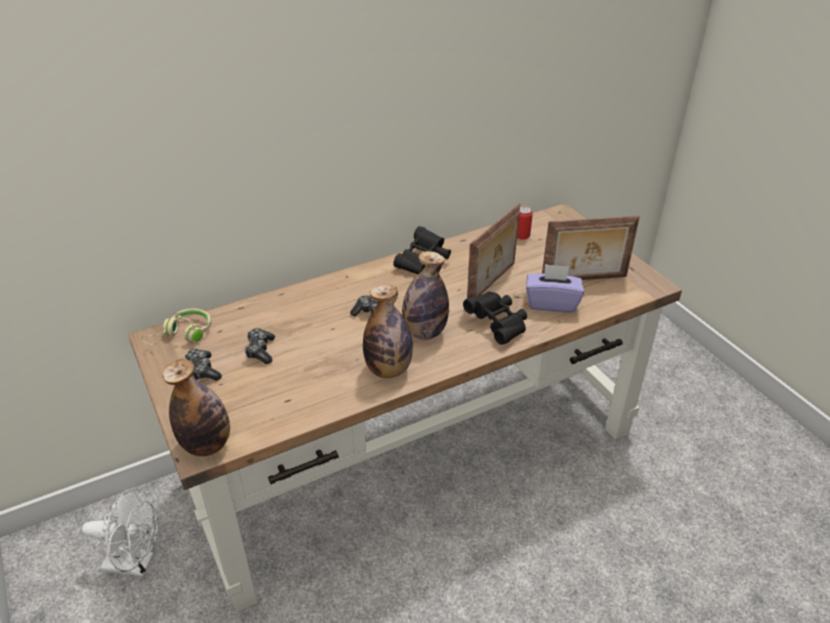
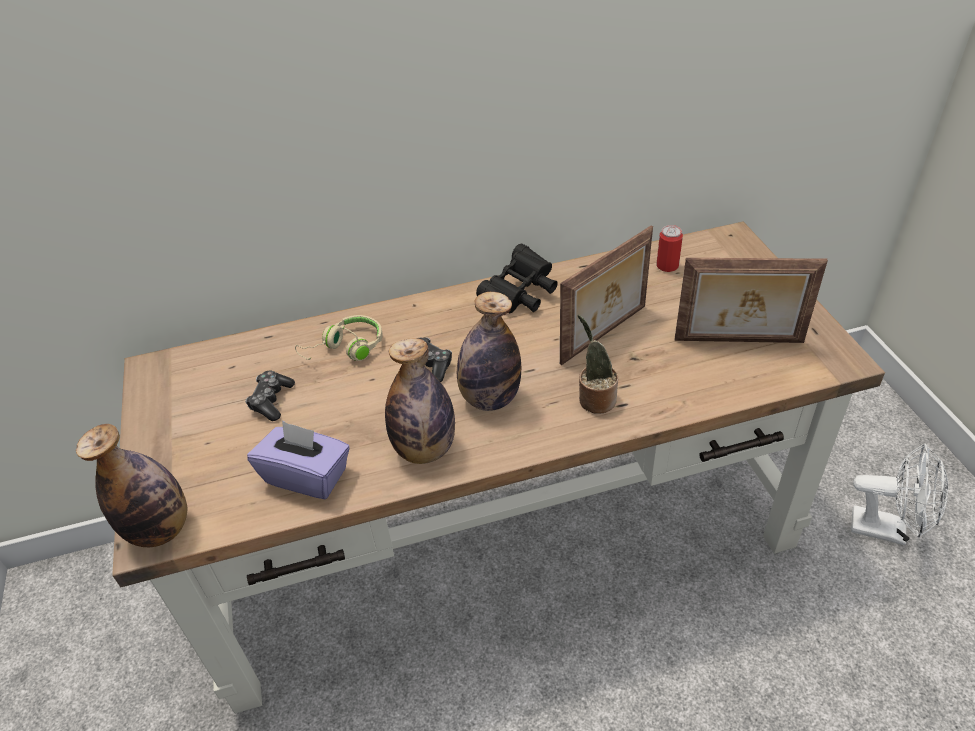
camera: 15 degrees right, 5 degrees up
(136, 563) = (140, 627): white fan -> white fan (887, 529)
(182, 335) = (186, 367): beige headphones -> beige headphones (346, 349)
(203, 370) = (193, 420): game controller -> none
(498, 325) = (594, 399): black binoculars -> potted plant
(551, 303) = (681, 373): purple tissue box -> purple tissue box (307, 476)

